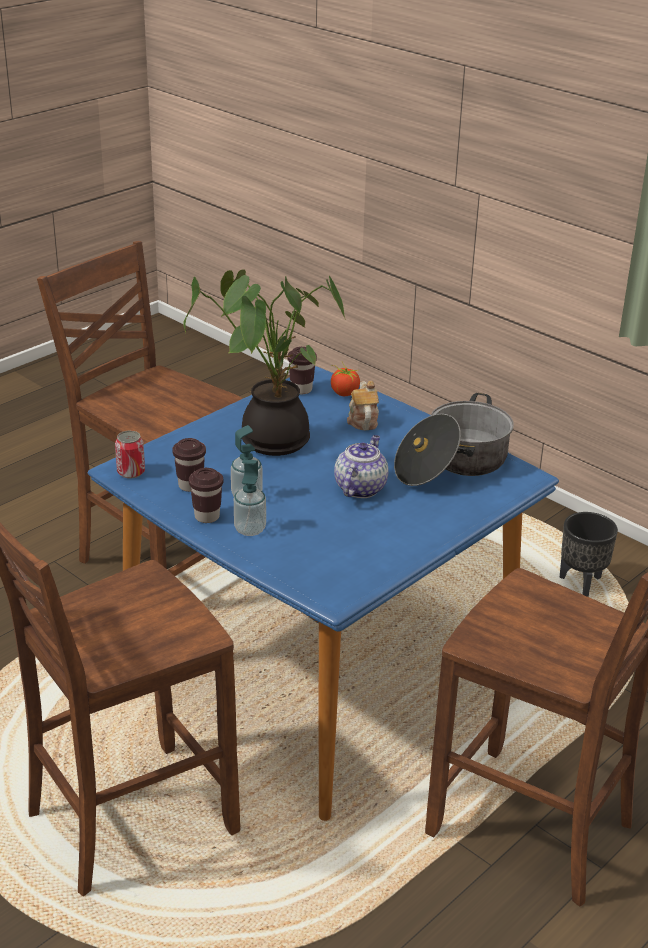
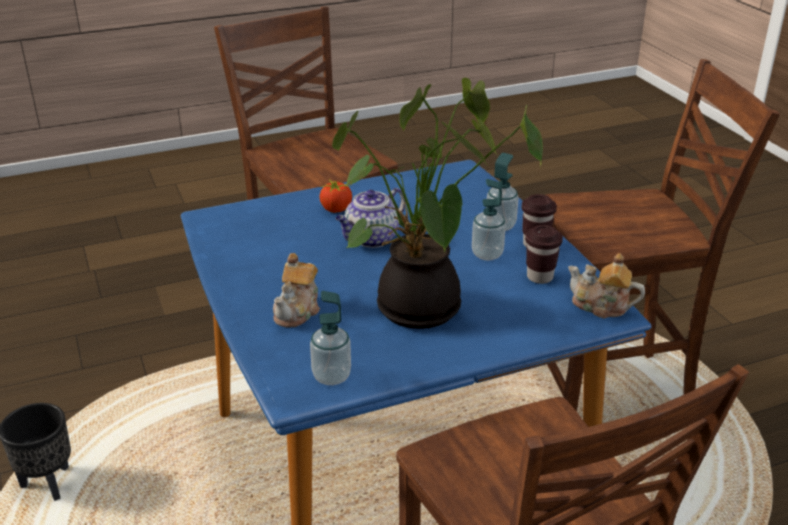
camera: 155 degrees left, 0 degrees up
(131, 472) = (601, 306): can -> teapot
(301, 389) = (331, 376): brown cup -> soap dispenser
(344, 393) = (281, 356): tomato -> tomato (336, 209)
(452, 464) = (260, 241): cooking pot -> none

